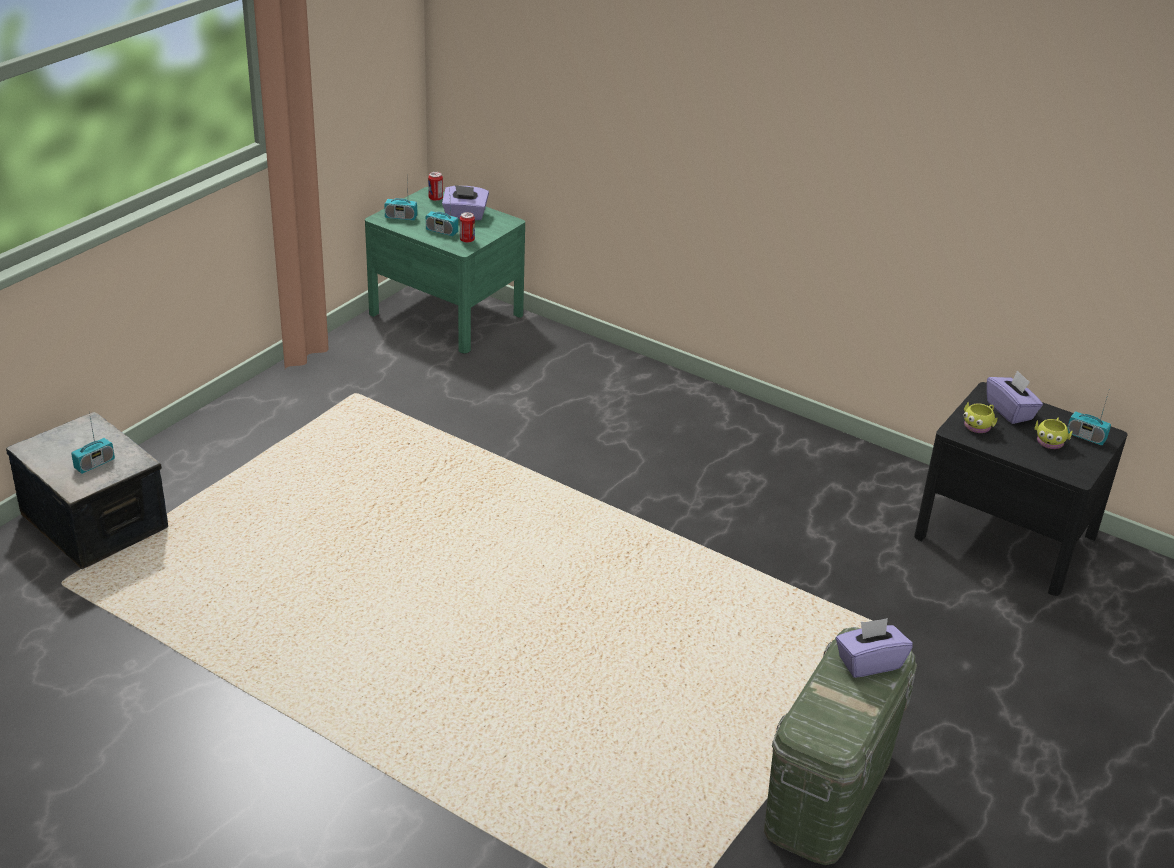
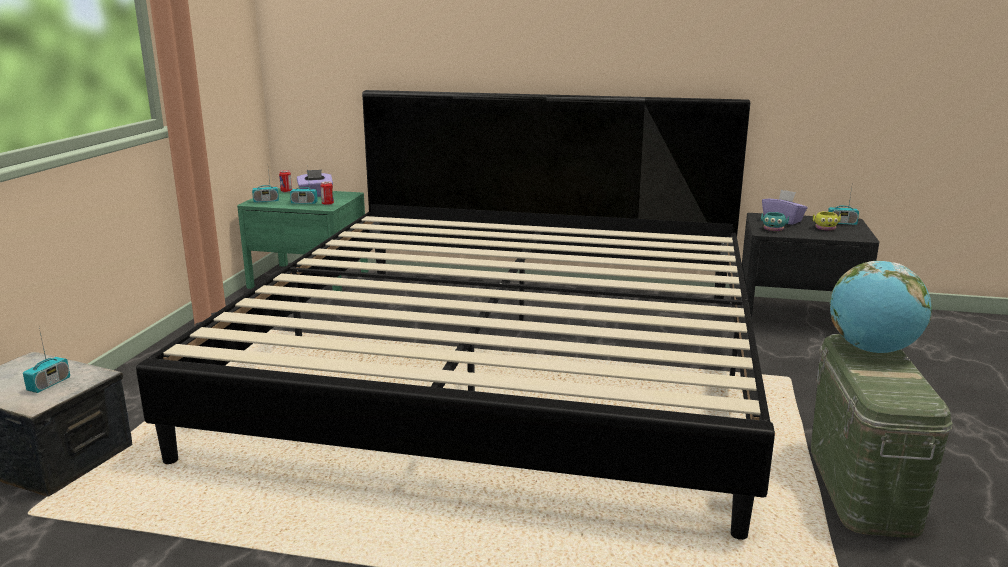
camera: 20 degrees left, 15 degrees down
(583, 515) = (504, 362): none -> bed
(869, 662) = (872, 350): purple tissue box -> globe
(978, 425) = (773, 228): yellow mug -> turquoise mug

